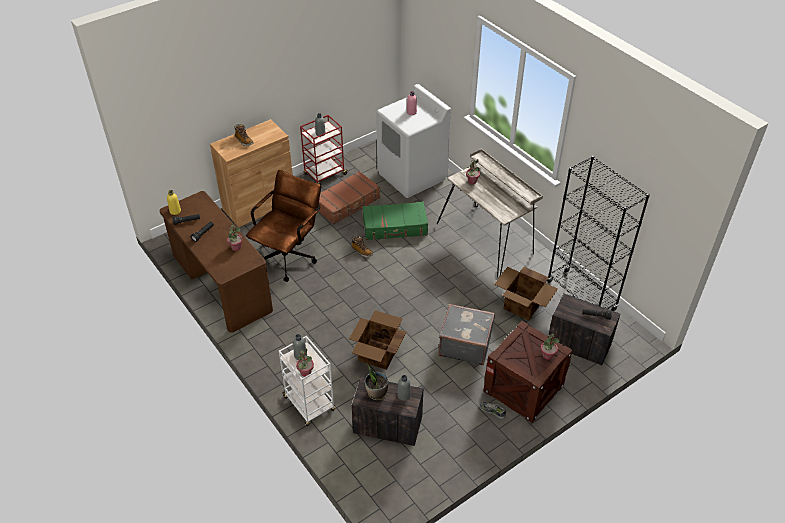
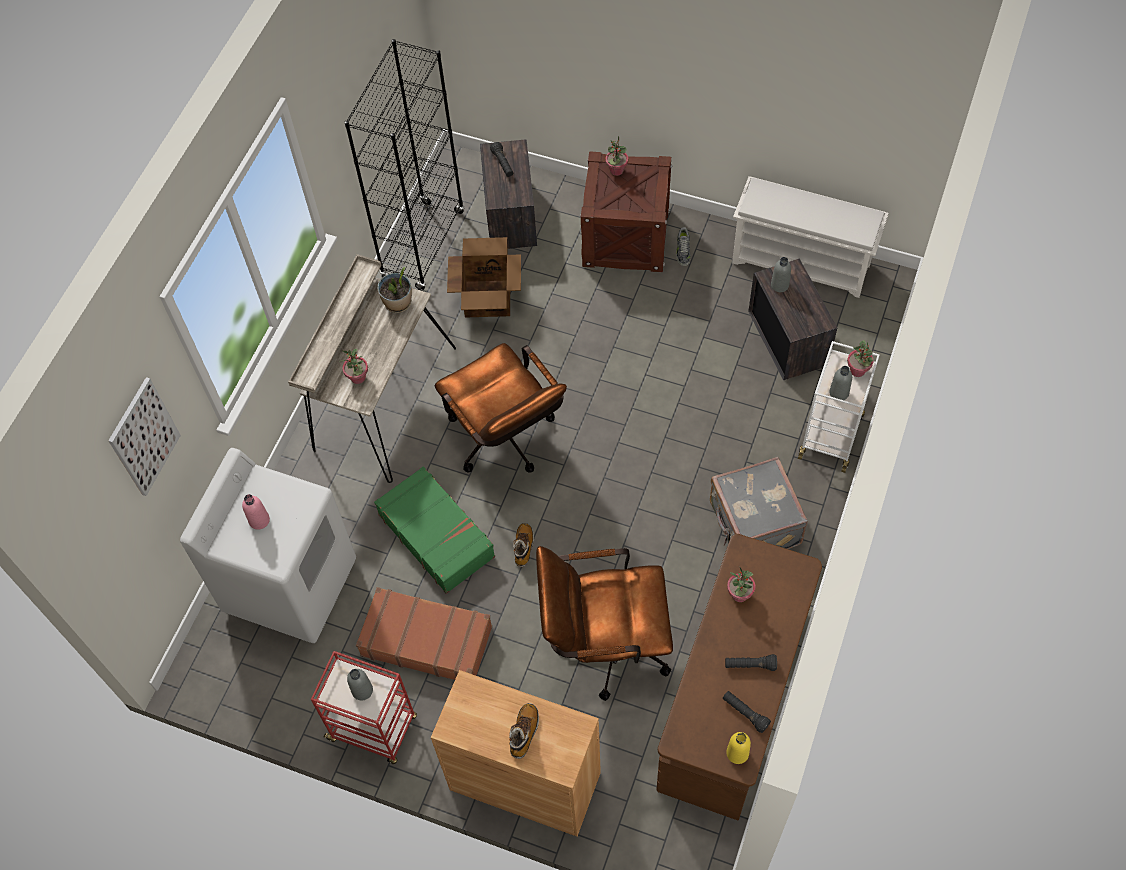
camera: 120 degrees left, 15 degrees up
(376, 393) = (800, 312): potted plant -> potted plant (398, 303)
(377, 354) = (696, 410): cardboard box -> none
(424, 271) = (506, 441): none -> brown office chair
(436, 469) = (802, 262): none -> white shoe rack
(444, 41) = (144, 437): none -> picture
(465, 344) = (604, 326): grey suitcase -> grey suitcase (753, 524)

